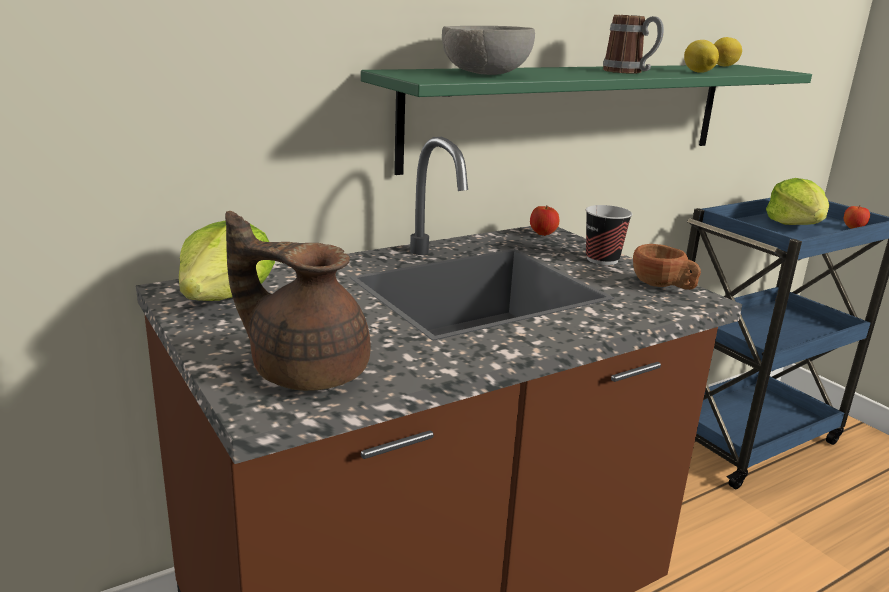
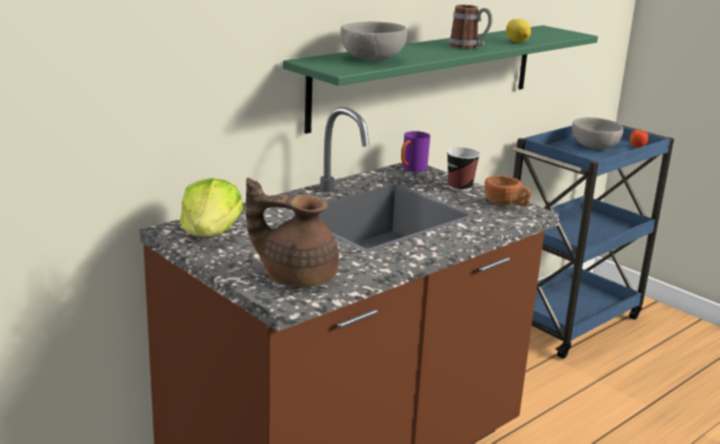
camera: 10 degrees left, 0 degrees up
(543, 234) = (411, 169): apple -> purple mug
(724, 66) = (534, 29): lemon -> none
(795, 225) = (594, 146): lettuce -> grey bowl

